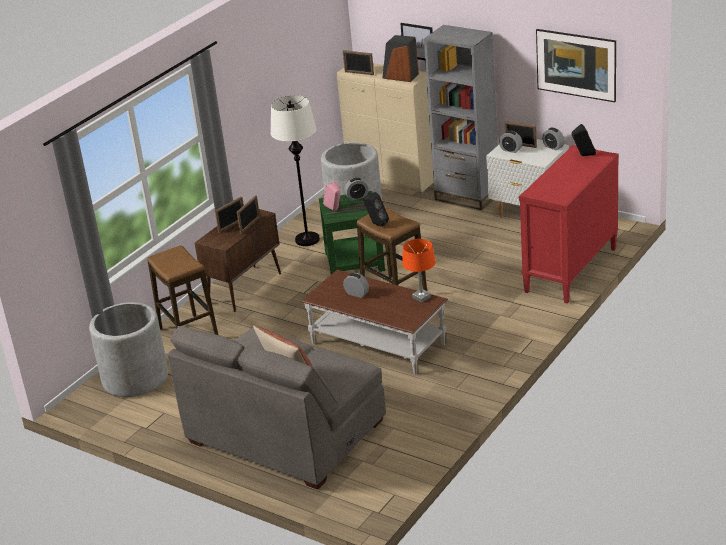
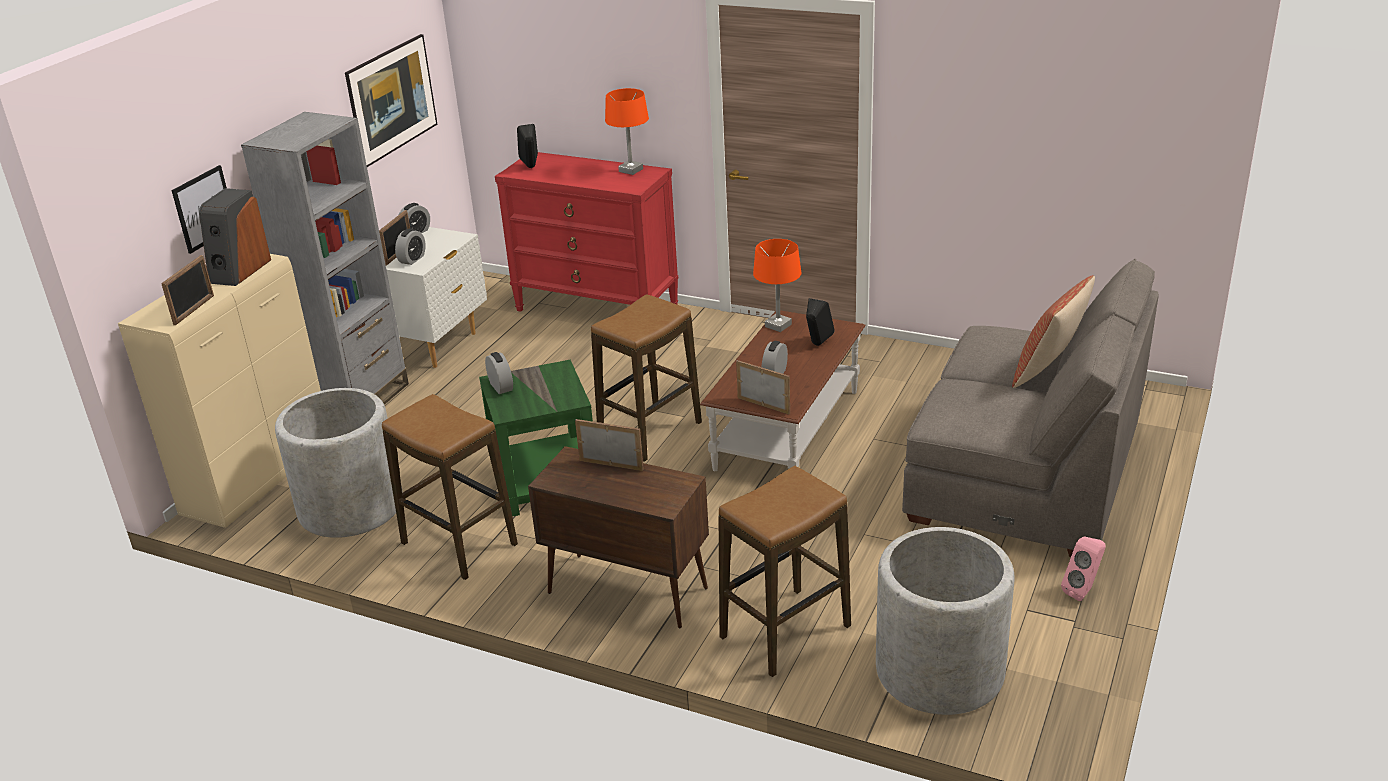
camera: 100 degrees left, 0 degrees up
(232, 225) = (609, 485): picture frame -> picture frame (763, 405)
(307, 239) = (458, 544): white floor lamp -> stool
(335, 210) = (544, 401): pink speaker -> pink speaker (1083, 591)
(376, 224) = (649, 325): black speaker -> black speaker (817, 345)
(567, 191) = (631, 170): none -> orange table lamp

